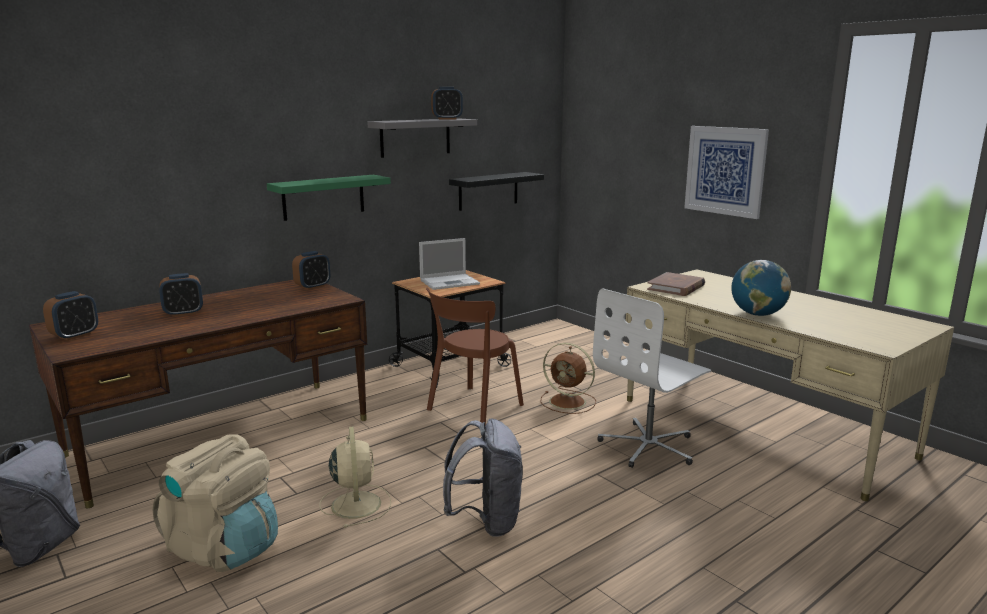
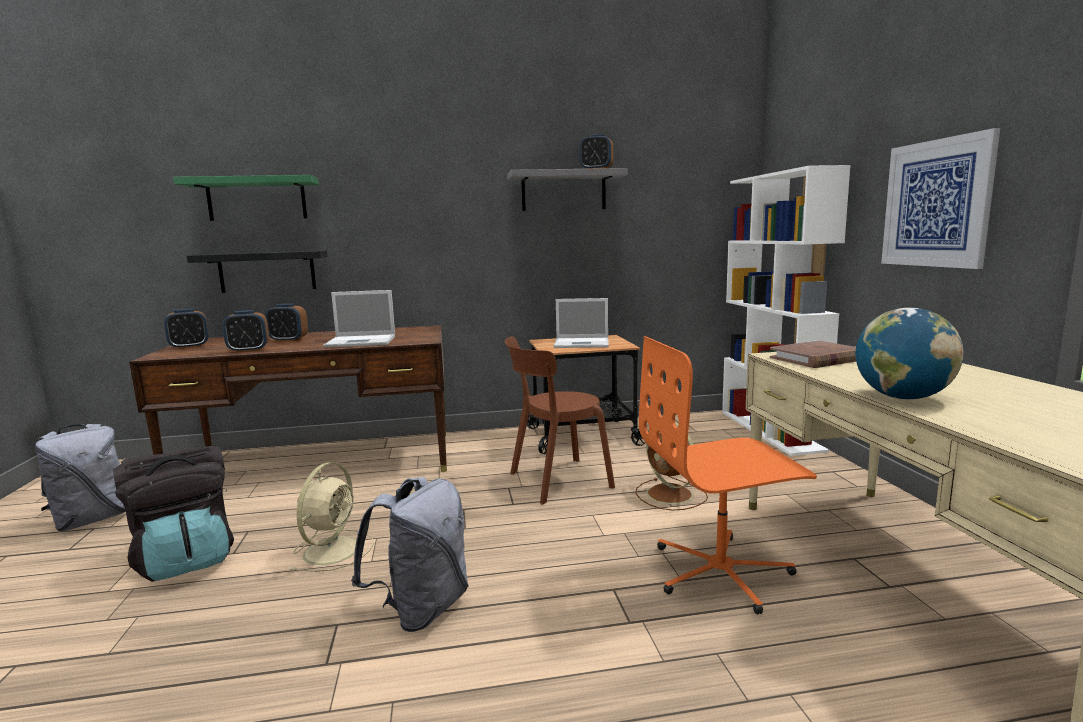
camera: 30 degrees right, 5 degrees down
(224, 548) = (186, 559): beige backpack -> black backpack
(278, 306) = (362, 341): none -> laptop
(313, 286) = (424, 331): alarm clock -> alarm clock (248, 350)
(323, 197) = (458, 248): green shelf -> green shelf (257, 199)
(488, 191) = (656, 252): black shelf -> black shelf (267, 271)
(589, 337) = (771, 430): none -> white bookcase
(649, 446) = (721, 572): white office chair -> orange office chair

